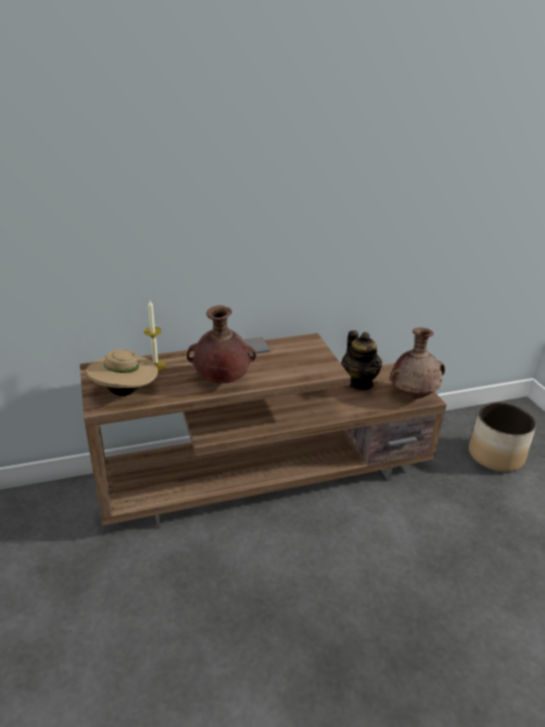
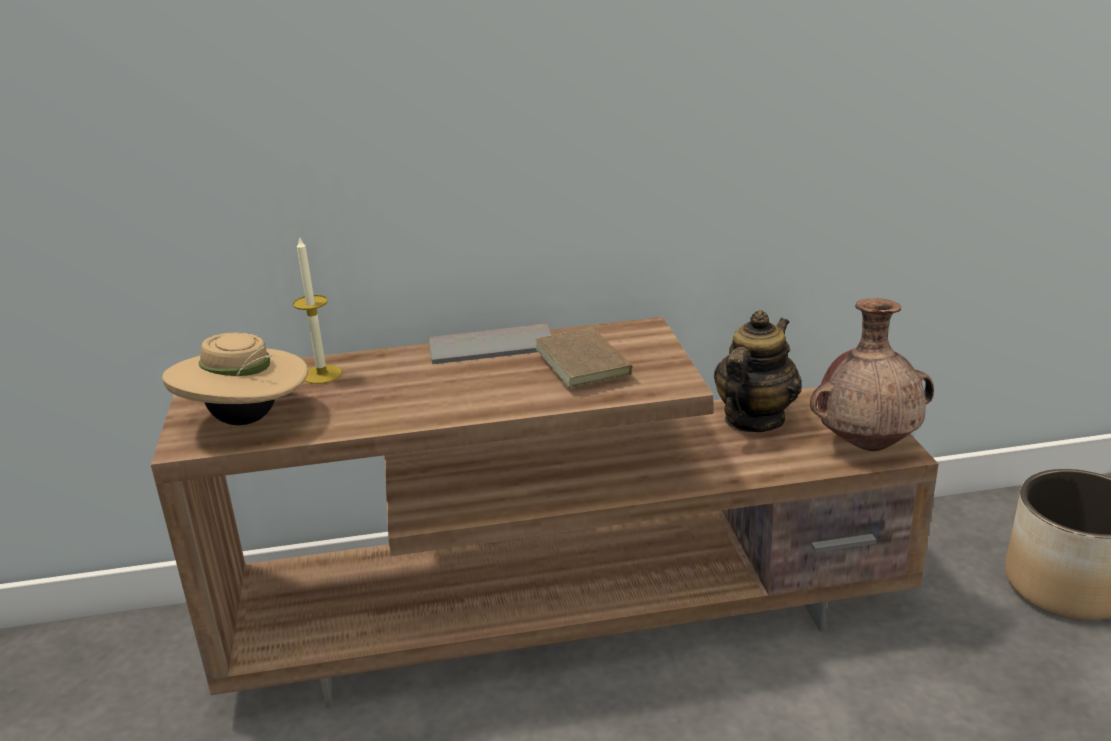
camera: 10 degrees right, 5 degrees down
(221, 380) = (441, 400): brown vase -> none
(287, 359) = (586, 362): none -> brown book
(359, 382) = (753, 420): teapot -> teapot turned 135 degrees counterclockwise

